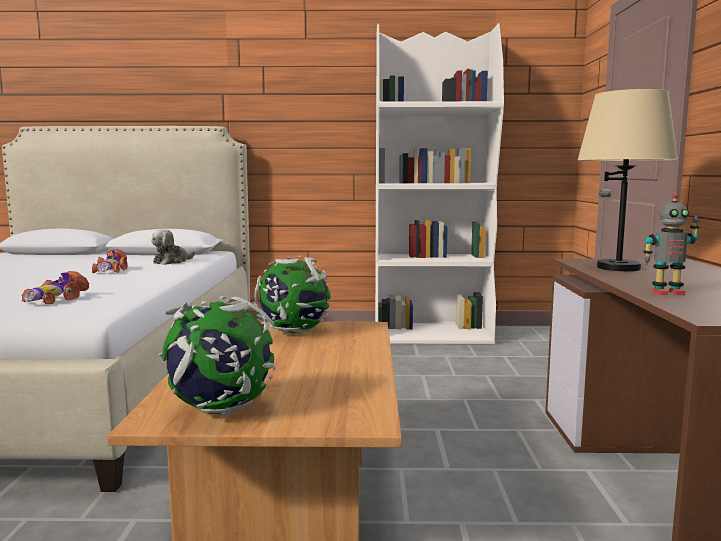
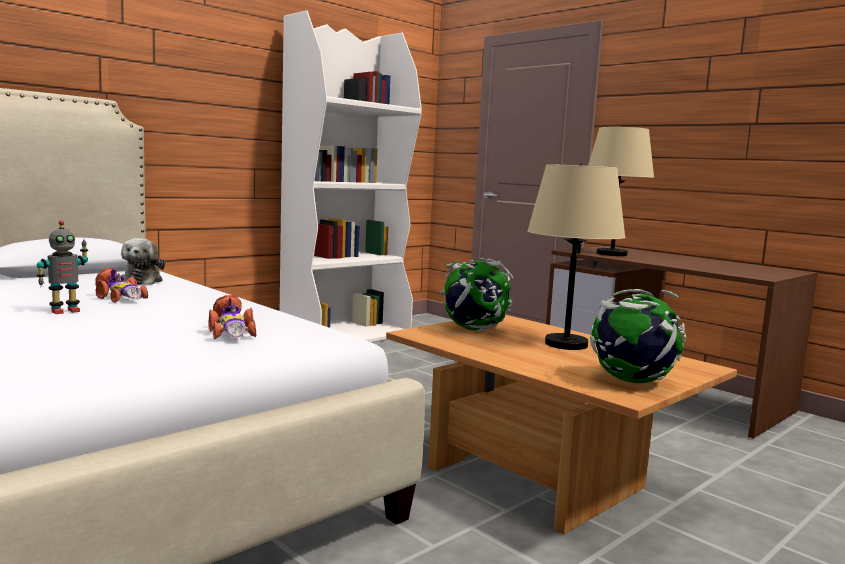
camera: 45 degrees left, 0 degrees up
(319, 361) = (566, 344): none -> beige table lamp
(667, 292) = (696, 267): toy robot -> toy robot (65, 311)

